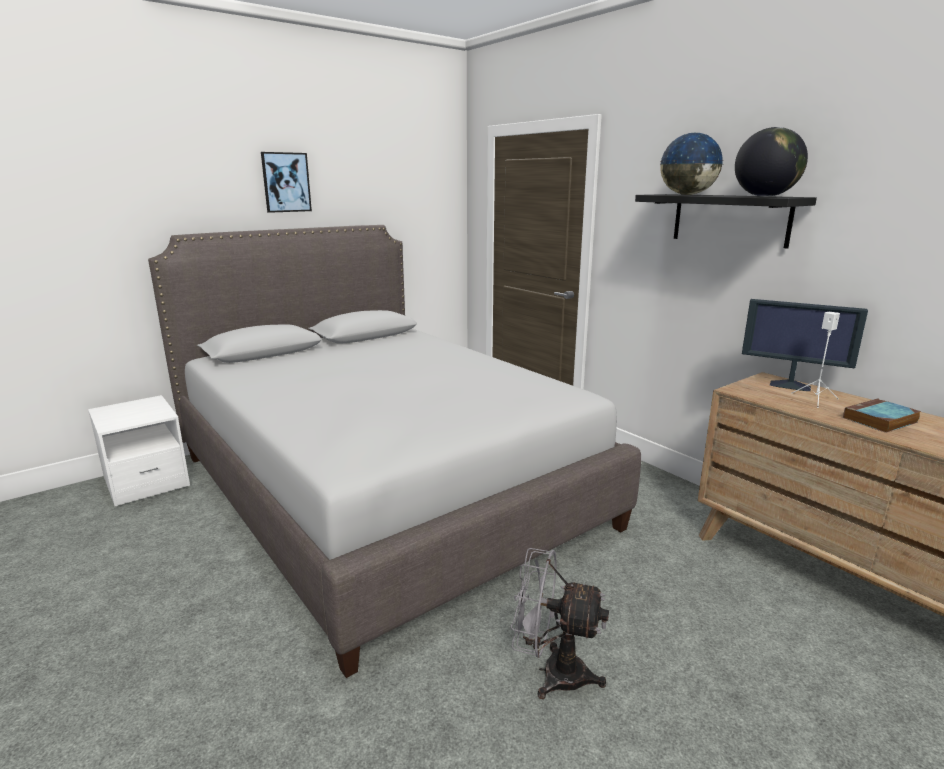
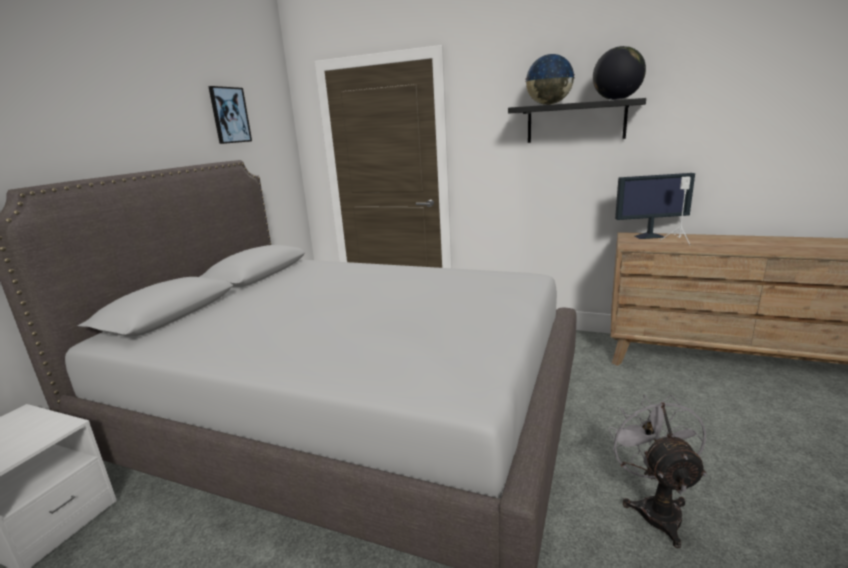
camera: 30 degrees left, 0 degrees up
(286, 182) = (134, 118): picture -> picture (229, 115)
(552, 673) = (655, 508): grey fan -> grey fan turned 105 degrees clockwise
(879, 420) = (731, 244): book -> none

